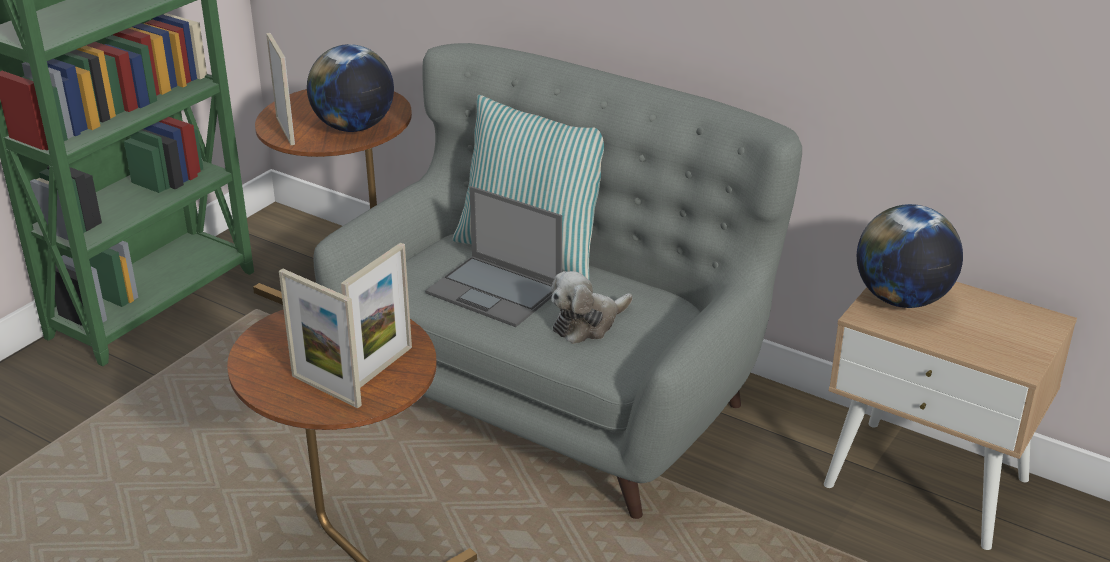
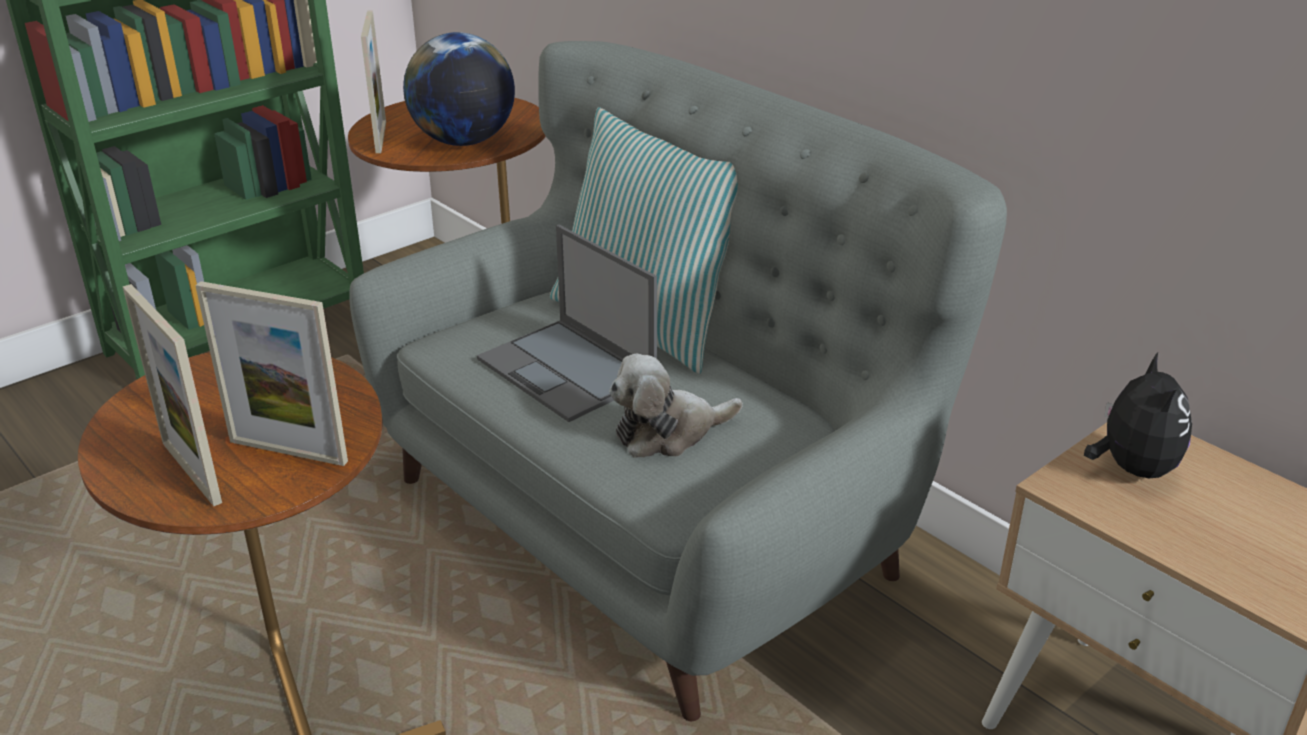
camera: 15 degrees right, 0 degrees up
(382, 367) = (288, 451): picture frame -> picture frame turned 60 degrees clockwise
(902, 299) = (1131, 468): globe -> plush toy

